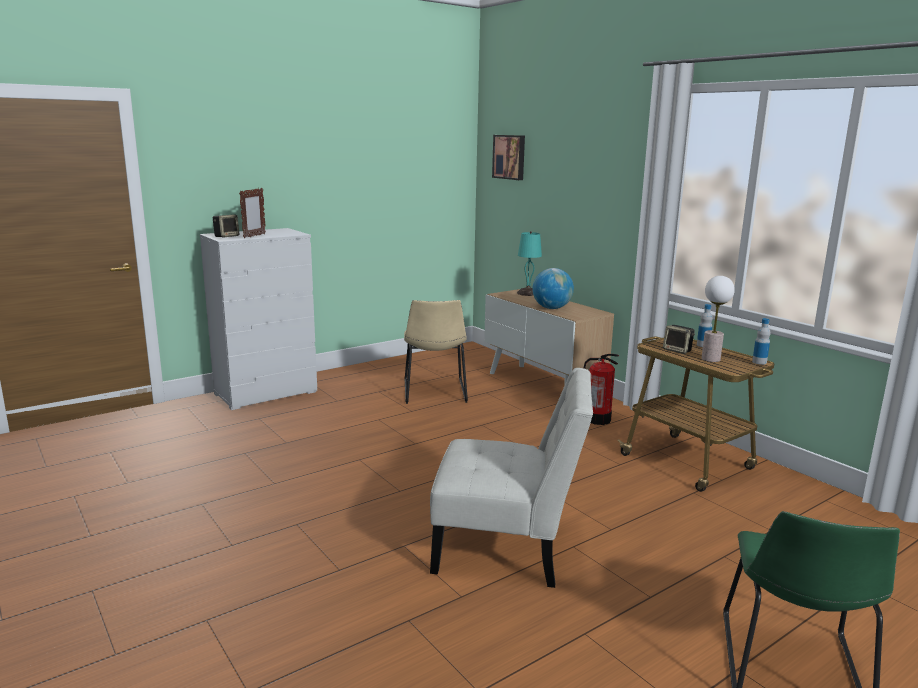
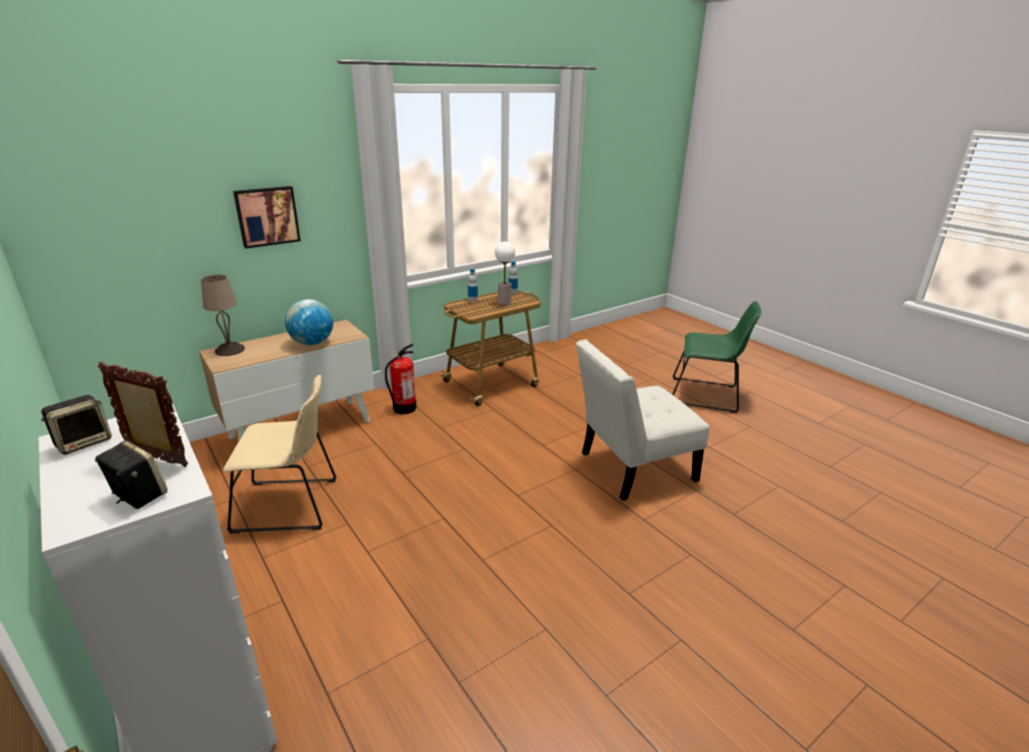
camera: 90 degrees left, 10 degrees up
(508, 549) = (631, 468): white chair -> white chair turned 120 degrees counterclockwise
(510, 157) = (93, 186): picture -> picture (267, 216)
(527, 293) = (230, 350): turquoise table lamp -> beige table lamp
(678, 350) = (484, 309): speaker -> speaker (84, 442)

